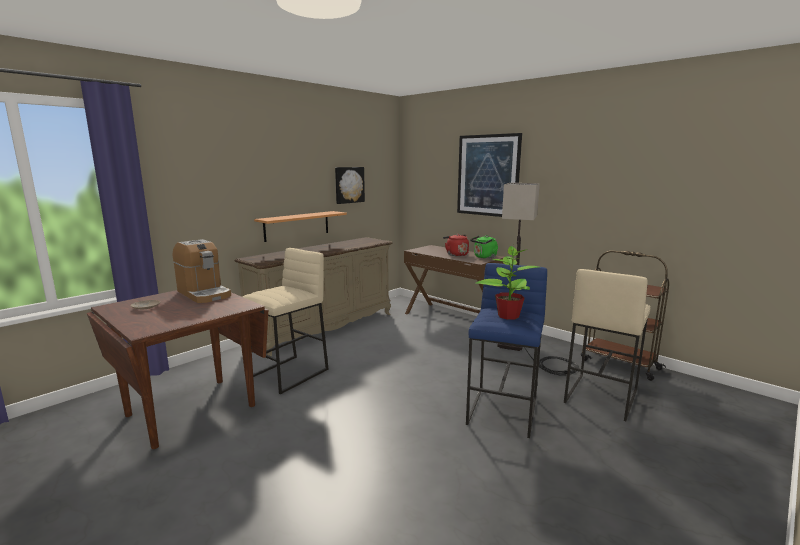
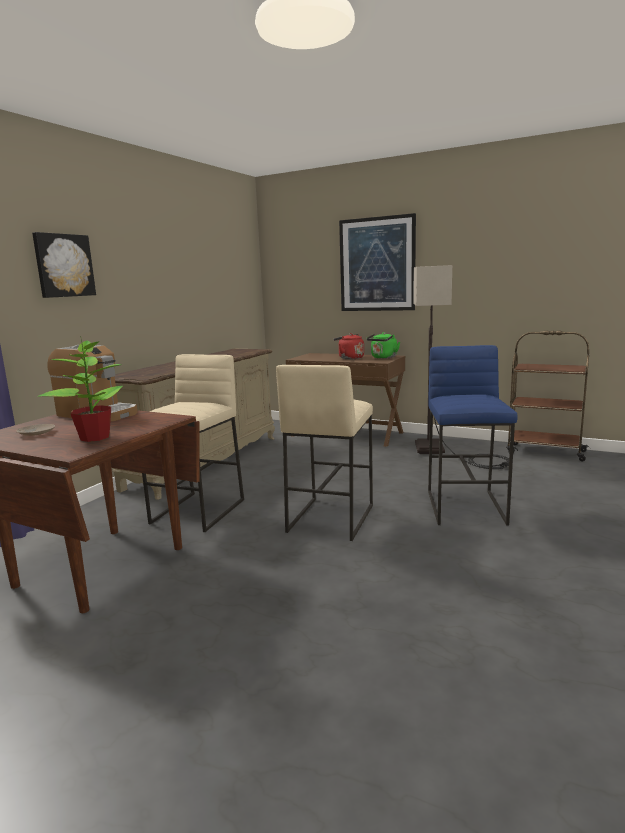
camera: 15 degrees left, 0 degrees up
(297, 226) = (161, 334): shelf -> none
(349, 185) = (212, 283): picture -> picture (63, 265)
(508, 315) = (472, 397): potted plant -> potted plant (95, 437)
(600, 396) = (547, 480): beige stool -> beige stool (330, 518)

